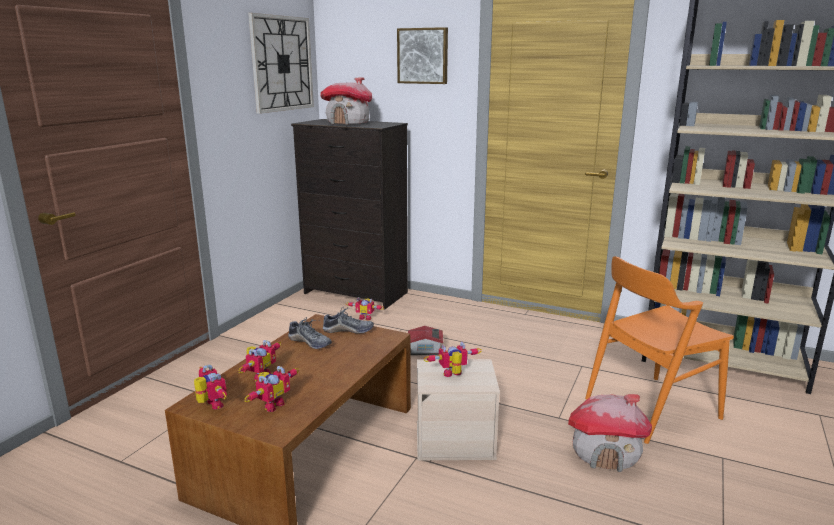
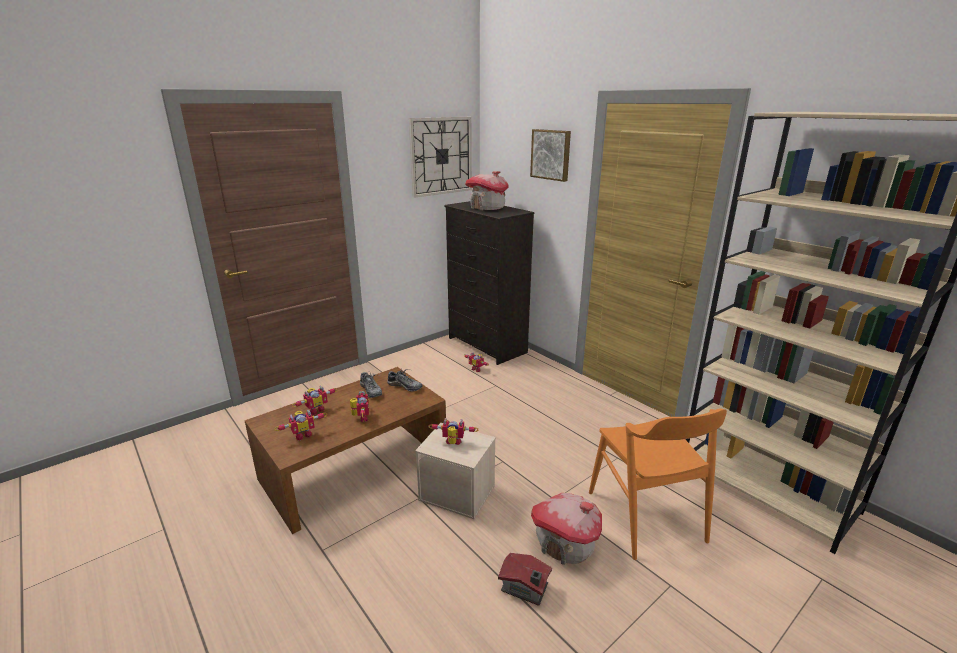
camera: 25 degrees right, 5 degrees up
(211, 405) = (270, 424): toy robot -> toy robot (361, 418)
(426, 351) = (498, 409): toy house -> toy house (525, 589)
(651, 408) = (645, 516): orange chair -> orange chair turned 105 degrees counterclockwise

